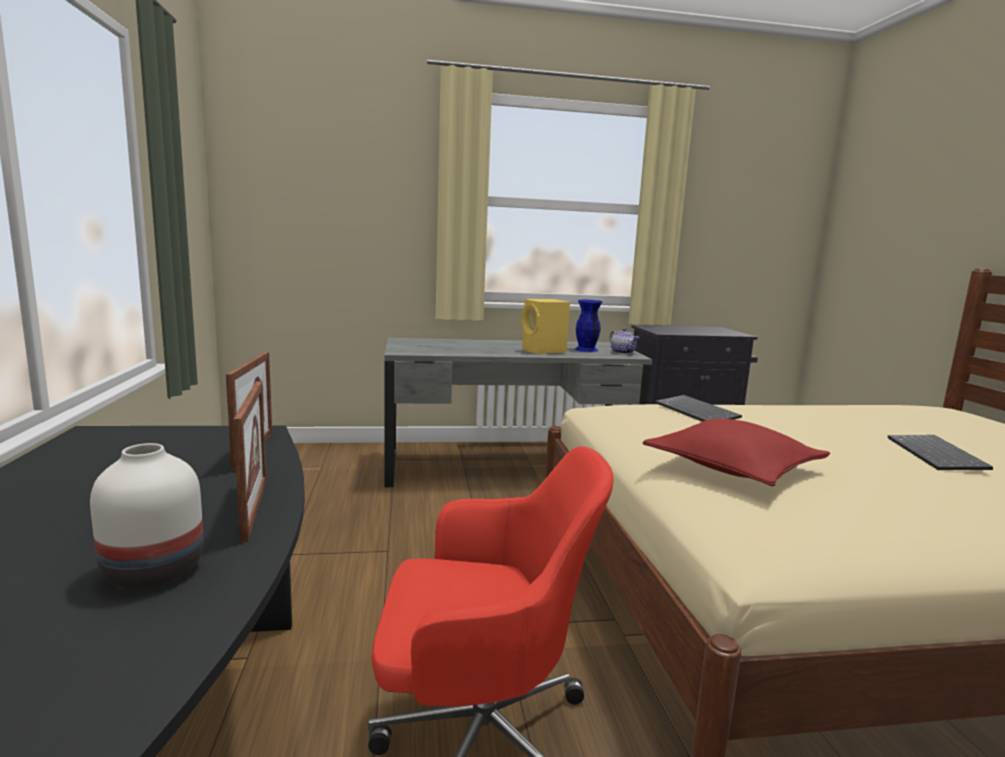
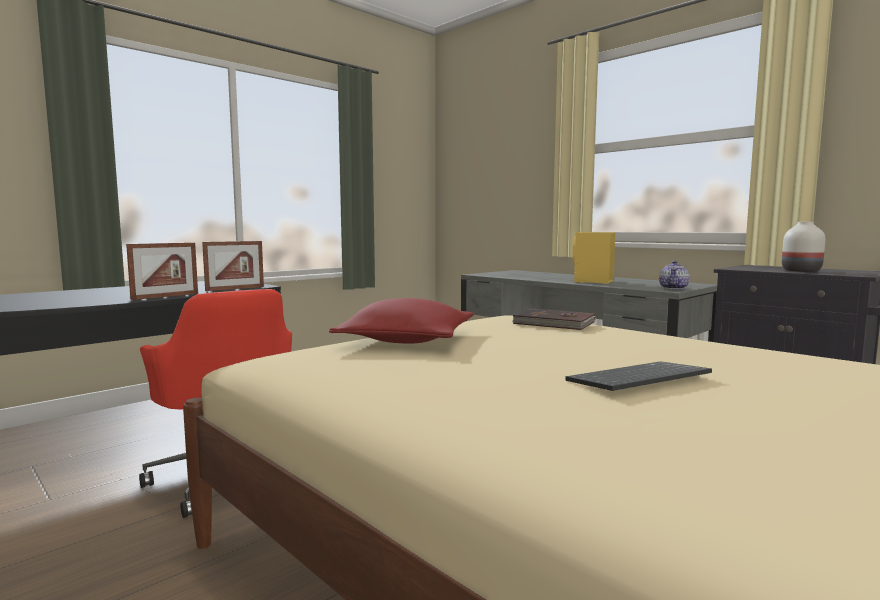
camera: 55 degrees right, 5 degrees down
(156, 569) = (100, 299): white vase -> white vase (802, 271)
(586, 349) = (643, 284): blue vase -> none
(698, 412) = (554, 323): keyboard -> brown book

